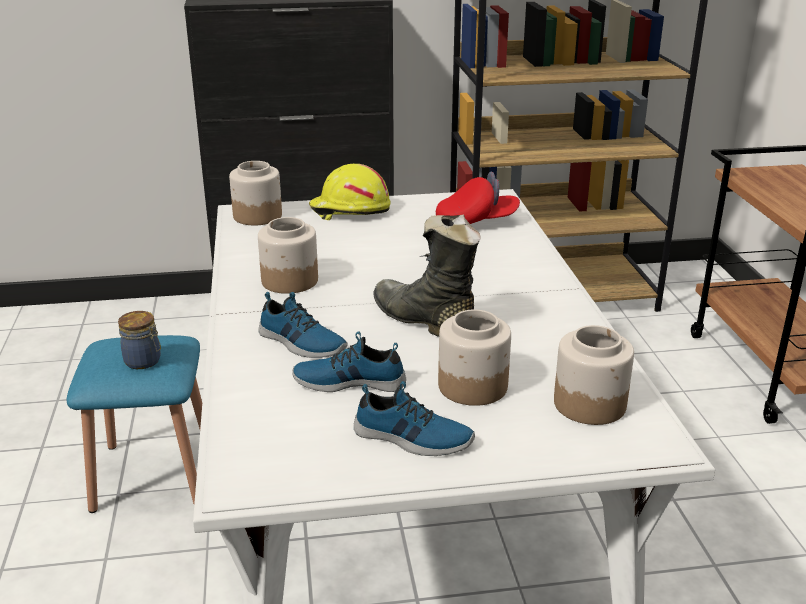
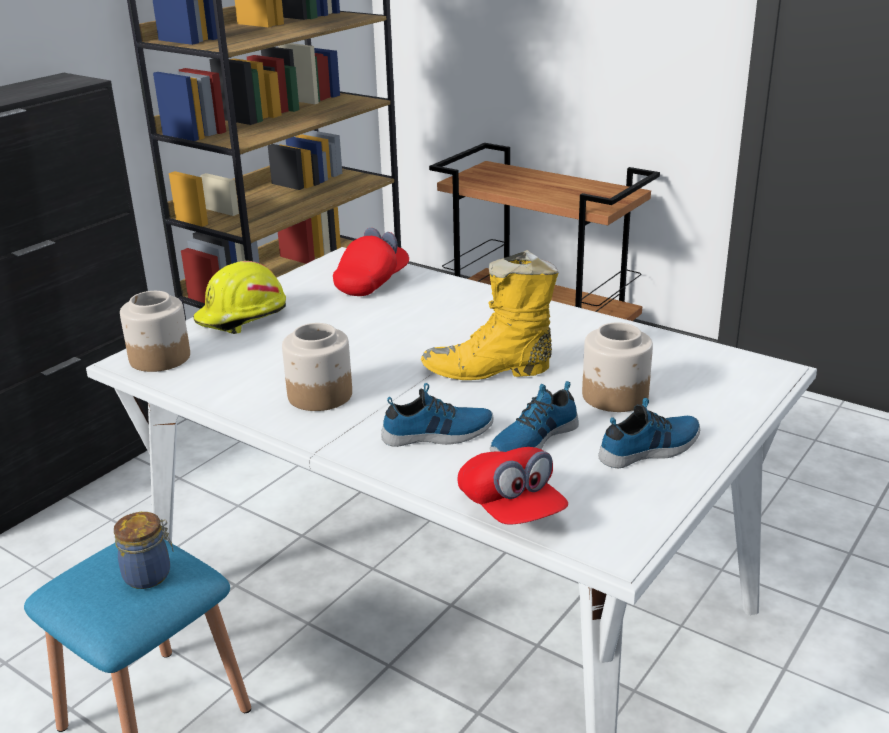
camera: 45 degrees left, 0 degrees up
(238, 416) = (511, 509): none -> red cap
(423, 320) = (489, 371): black boot -> yellow boot
(590, 404) = (697, 368): jar -> none

